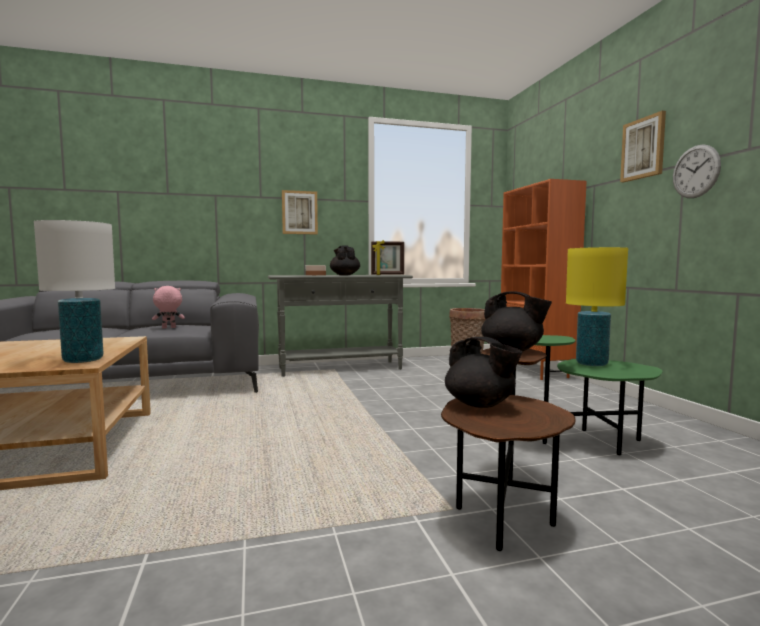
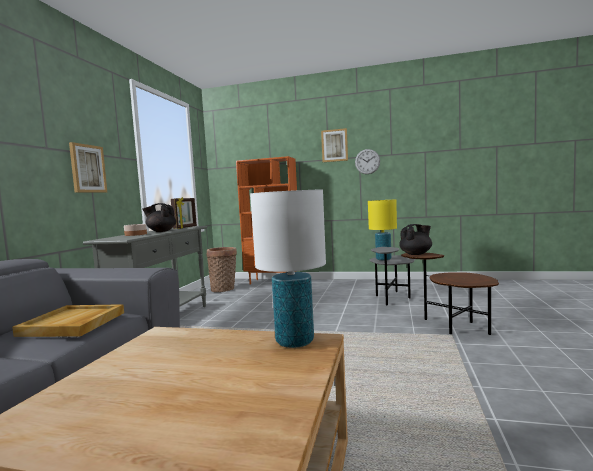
camera: 60 degrees left, 0 degrees up
(168, 328) = (73, 324): pink plush toy -> beige tray
(480, 405) = (449, 279): black teapot -> none
(586, 442) = (391, 299): green side table -> grey side table

